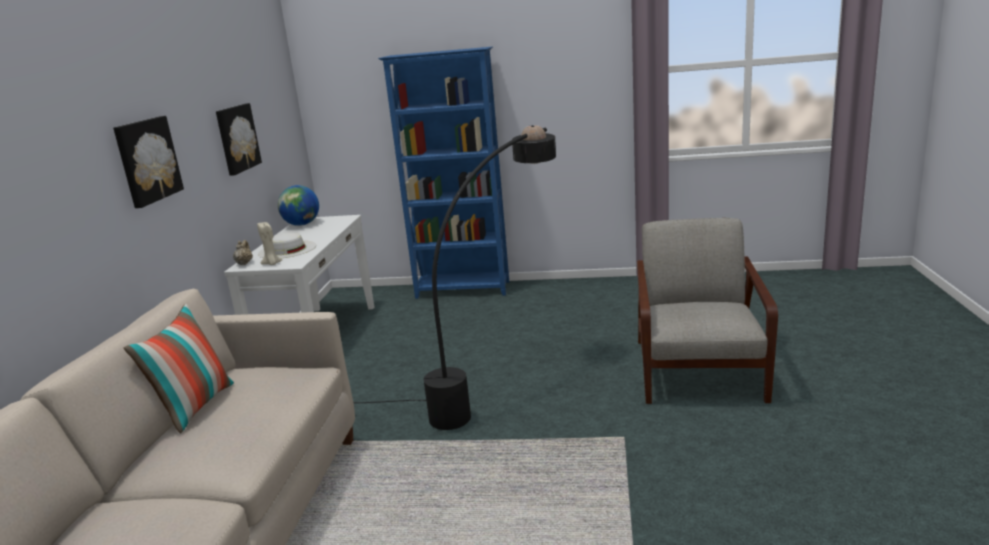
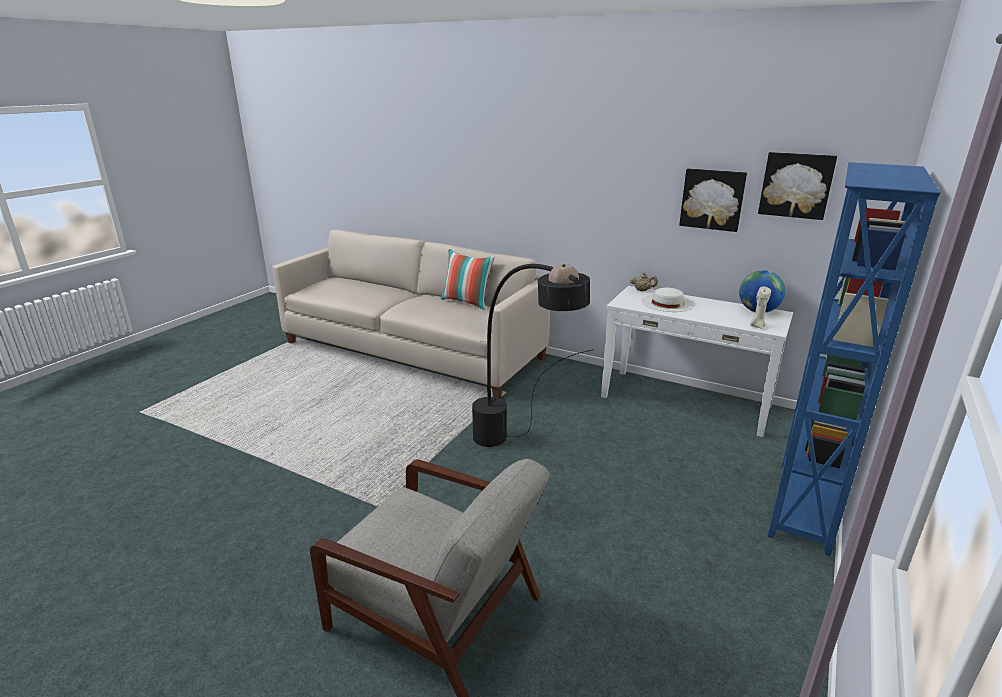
camera: 110 degrees right, 5 degrees up
(147, 160) = (583, 181): picture -> picture (796, 185)
(272, 264) = (629, 297): beige candle -> beige candle (757, 326)

